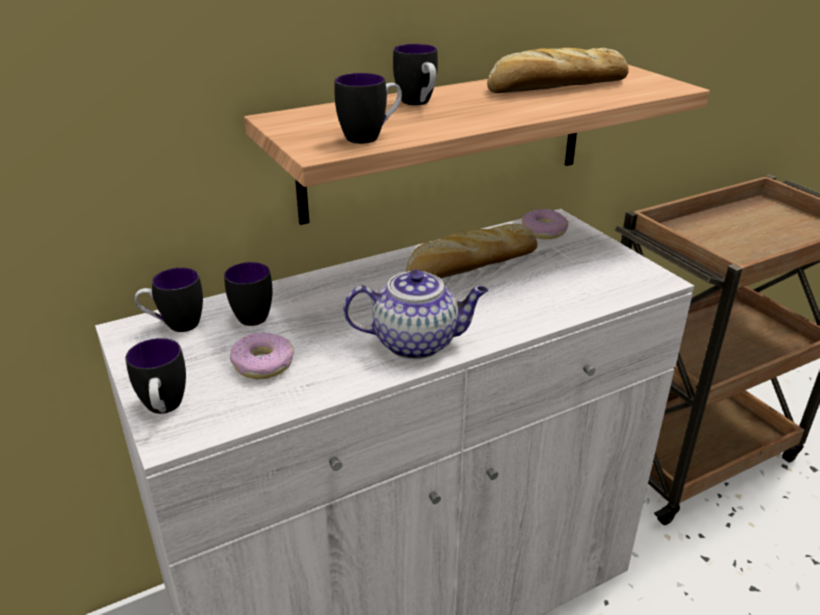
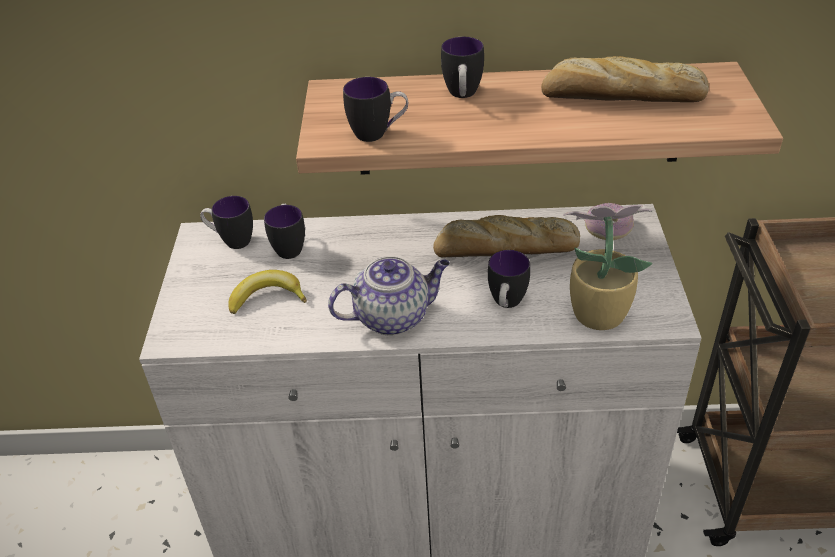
camera: 30 degrees right, 10 degrees up
(164, 410) = (178, 315): mug -> mug (506, 305)
(263, 364) = (267, 298): donut -> banana
(417, 342) = (393, 316): teapot -> teapot turned 45 degrees counterclockwise
(597, 291) = (595, 314): none -> potted plant

